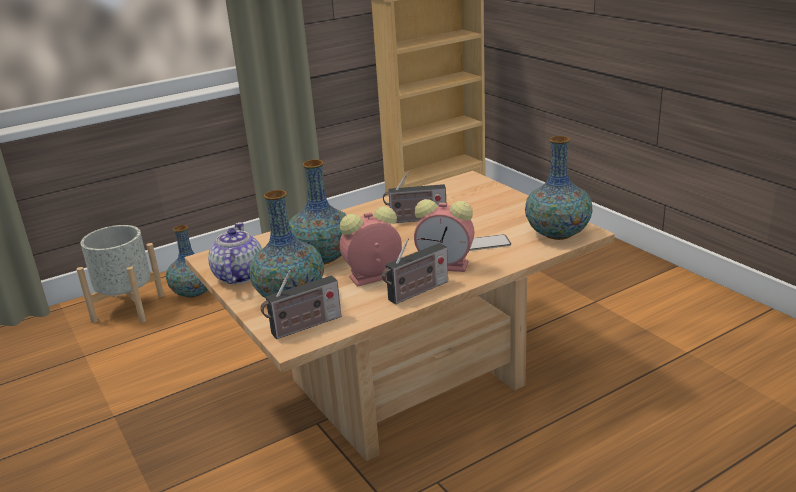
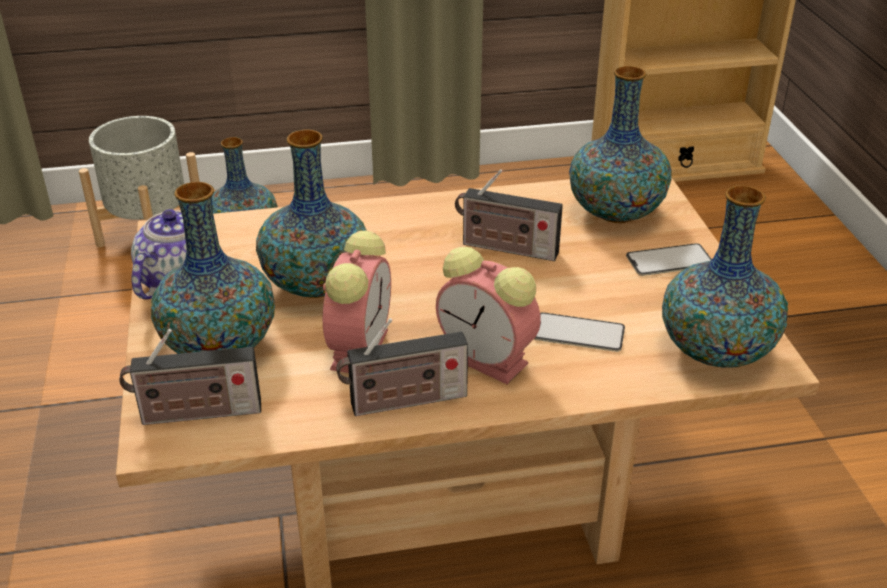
camera: 20 degrees right, 10 degrees up
(371, 277) = (359, 347): alarm clock -> alarm clock turned 105 degrees clockwise
(461, 192) = (616, 212): none -> vase
(505, 205) = (669, 260): none -> phone

